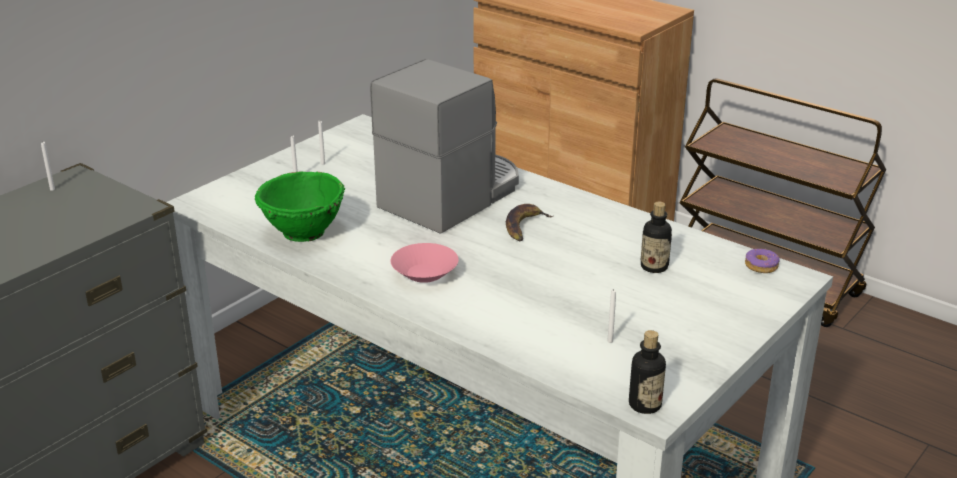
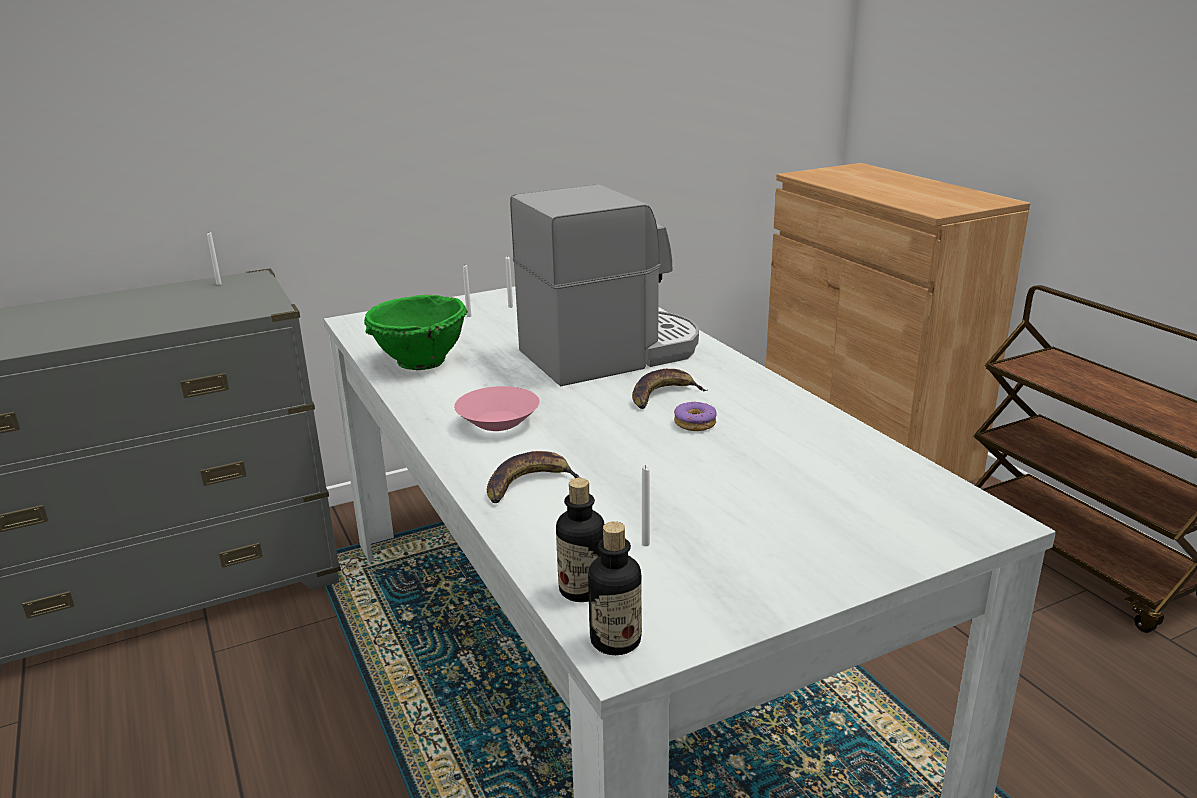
camera: 25 degrees right, 5 degrees down
(495, 318) = (529, 484): none -> banana
(654, 267) = (788, 467): bottle -> bottle (582, 589)
(761, 266) = (946, 496): donut -> donut (695, 424)

